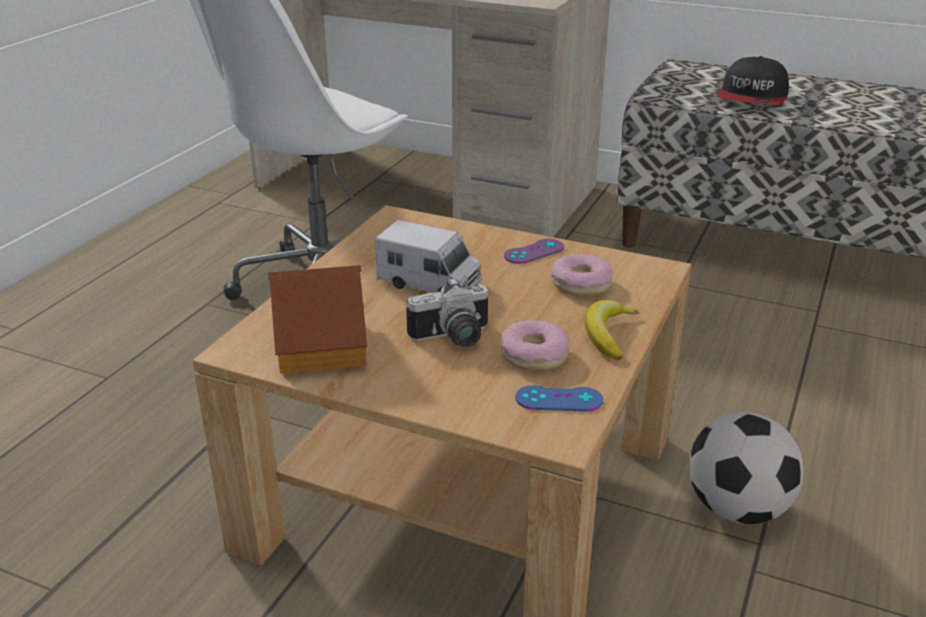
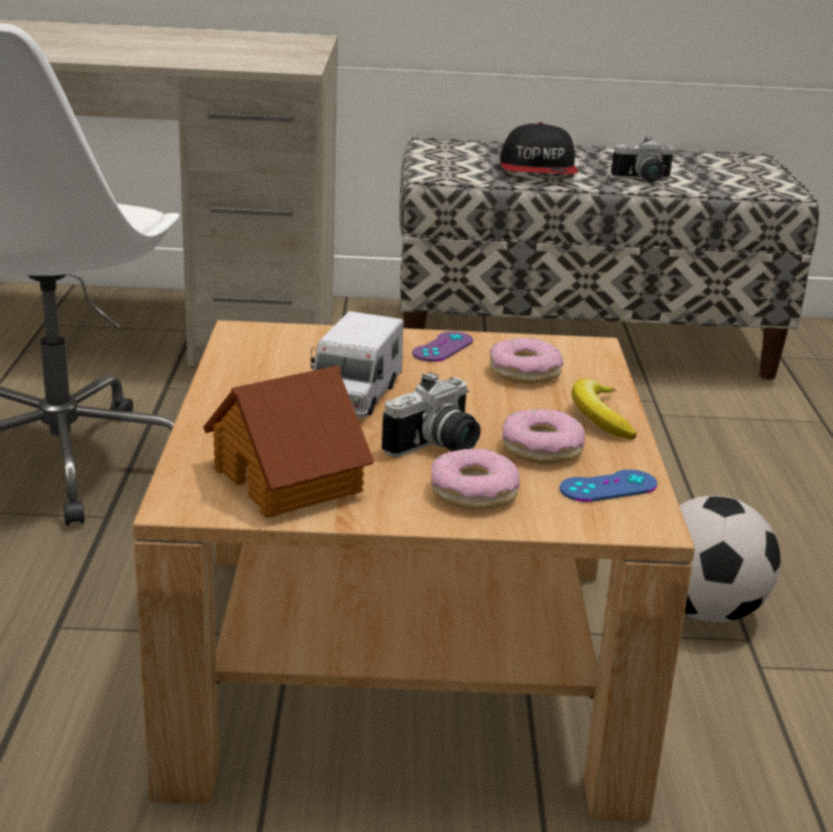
camera: 25 degrees left, 5 degrees down
(429, 283) = (354, 395): toy truck -> toy truck turned 105 degrees clockwise
(447, 383) = (474, 492): none -> donut
(844, 115) = (643, 180): none -> camera

